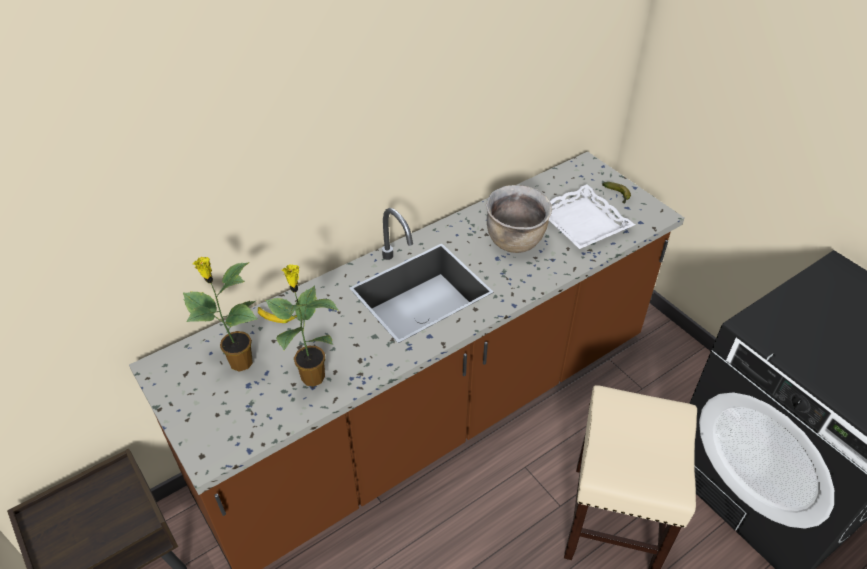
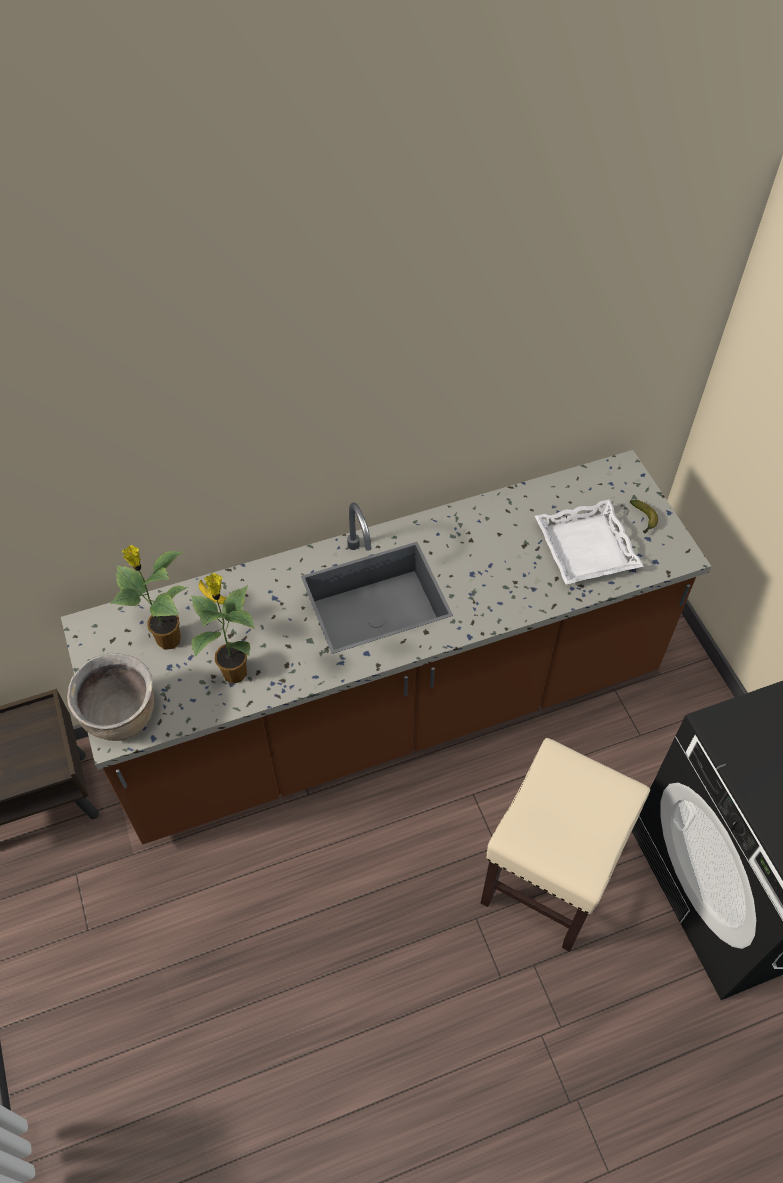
camera: 15 degrees right, 10 degrees up
(515, 241) = (500, 556): brown cooking pot -> brown cooking pot (123, 718)

